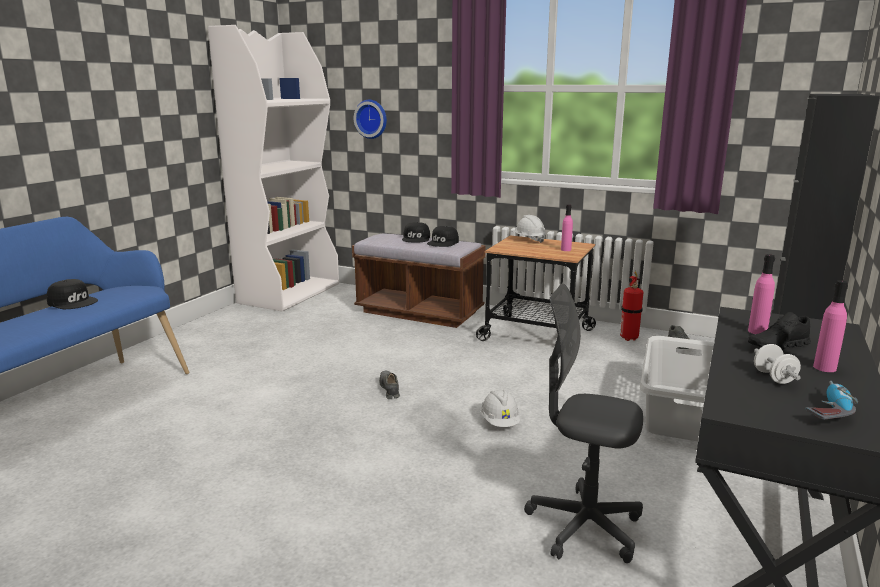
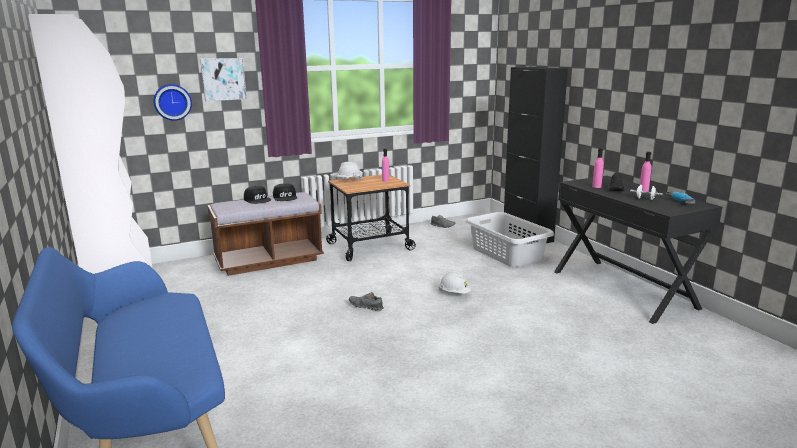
camera: 50 degrees left, 0 degrees up
(73, 302) = (136, 329): black cap -> none
(420, 97) = (223, 79): none -> picture
(584, 526) = (570, 311): grey office chair -> none
(629, 338) = (415, 231): fire extinguisher -> none

